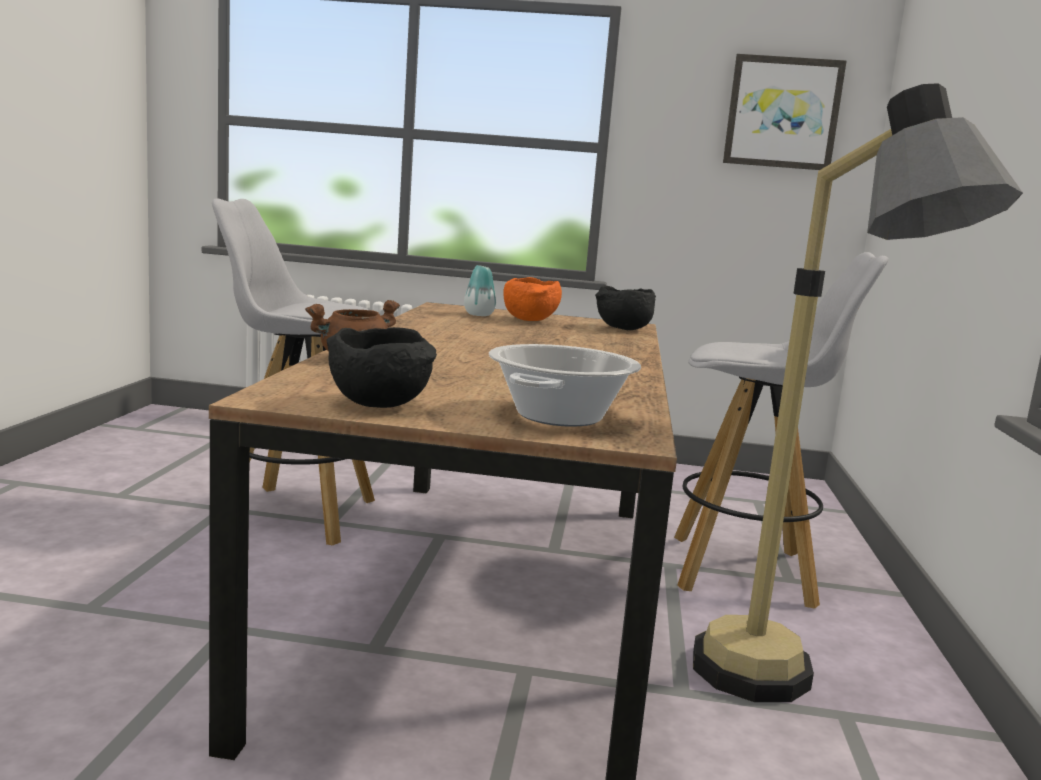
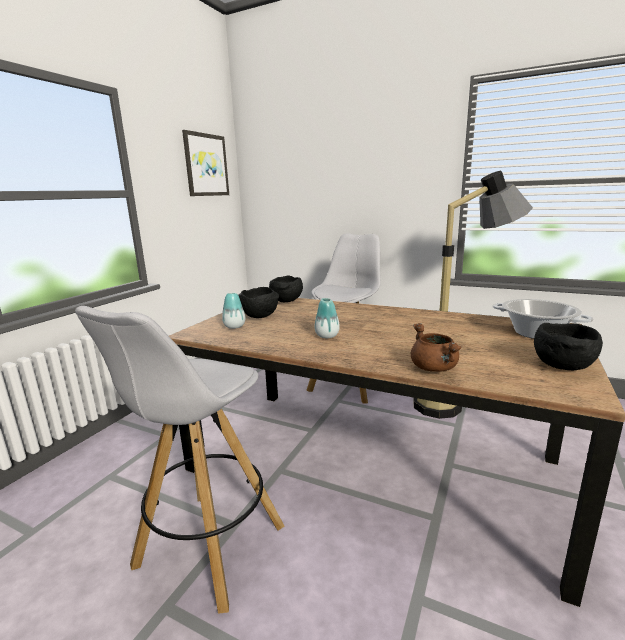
camera: 70 degrees left, 5 degrees up
(464, 336) = (327, 336): none -> vase
(530, 321) = (260, 316): orange bowl -> black bowl

